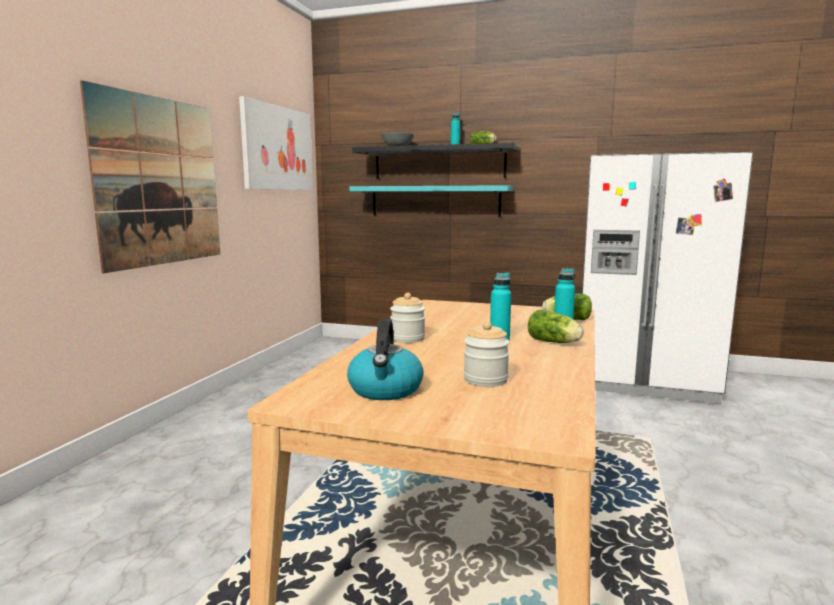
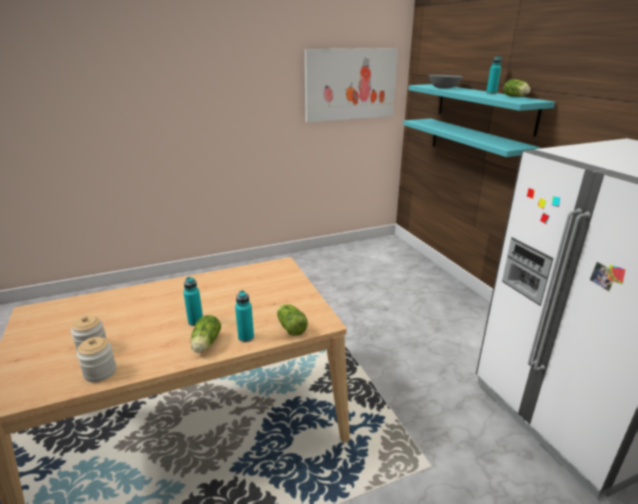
camera: 50 degrees right, 15 degrees up
(160, 182) = (220, 123): picture -> none
(386, 390) = (57, 327): kettle -> none
(407, 339) = (168, 293): jar -> jar (100, 372)
(439, 163) = (484, 107): black shelf -> turquoise shelf

